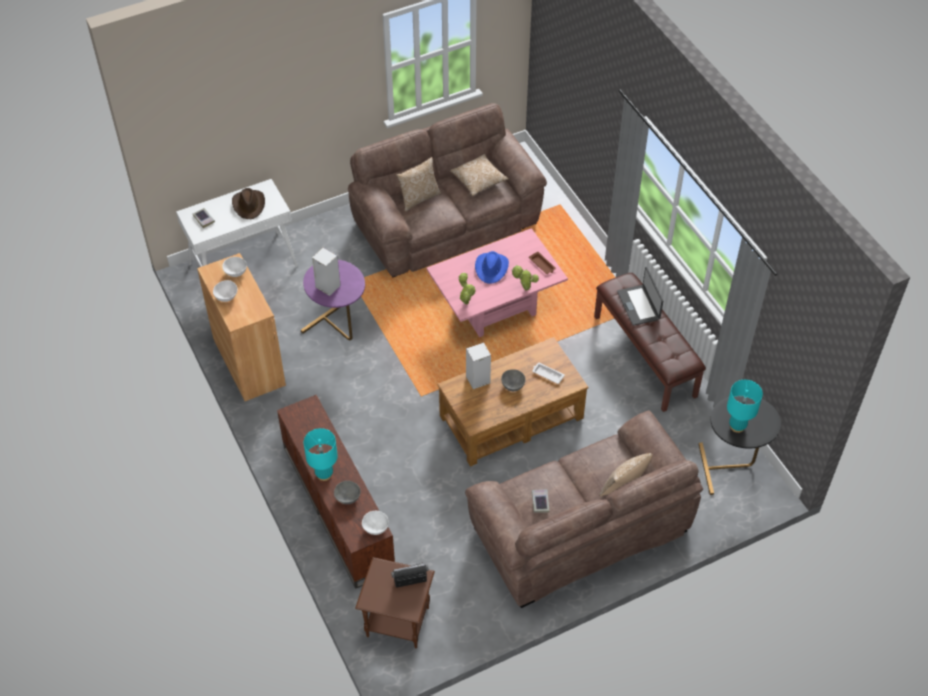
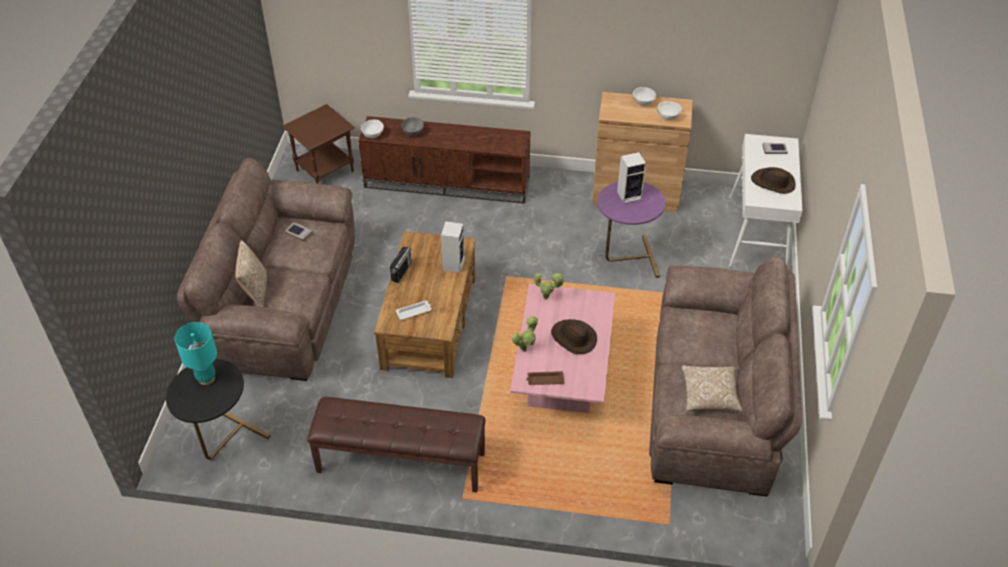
camera: 125 degrees right, 5 degrees down
(324, 474) = (445, 130): turquoise table lamp -> none
(410, 581) = (315, 135): radio -> radio (401, 272)
(419, 198) = (718, 333): pillow -> none
(491, 268) = (573, 338): blue hat -> brown hat
(513, 385) = (426, 283): grey bowl -> none
(639, 305) = (425, 429): laptop -> none

